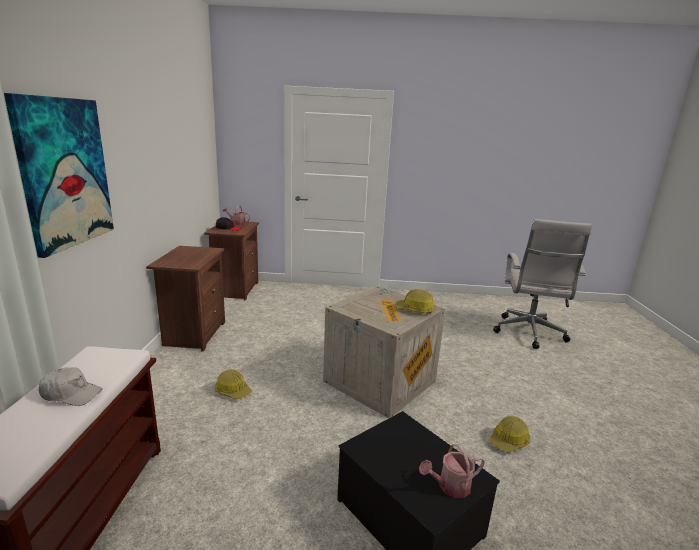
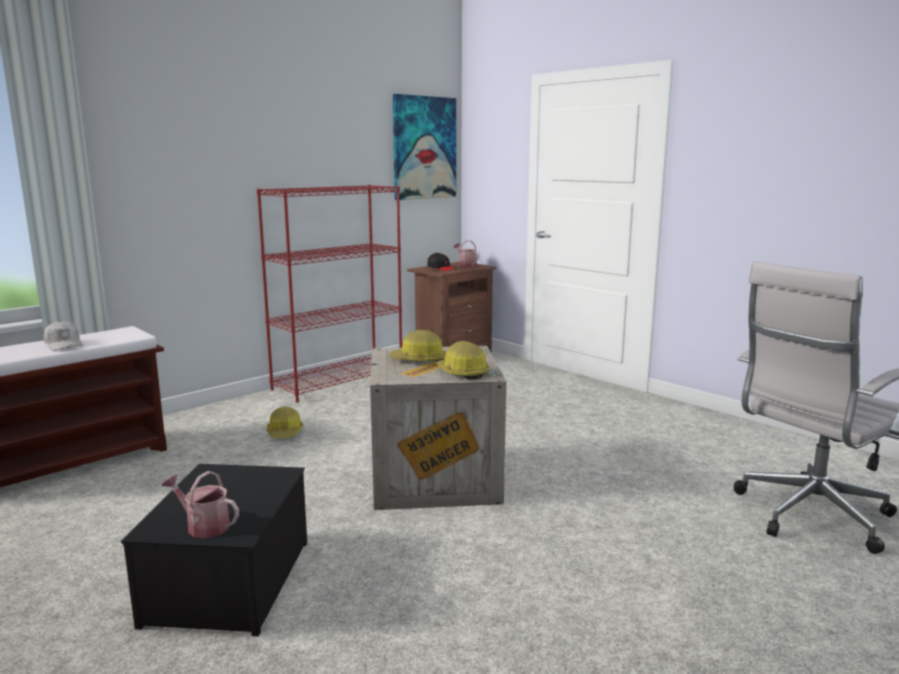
camera: 45 degrees right, 5 degrees down
(65, 173) = (166, 171): picture -> picture (424, 148)
(194, 334) = (339, 381): brown nightstand -> red bookcase
(509, 441) = (466, 593): hard hat -> hard hat (418, 360)

